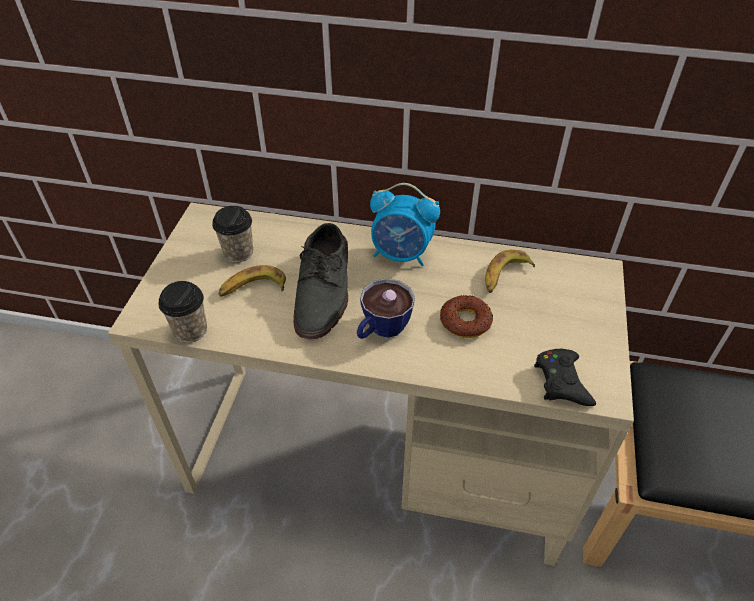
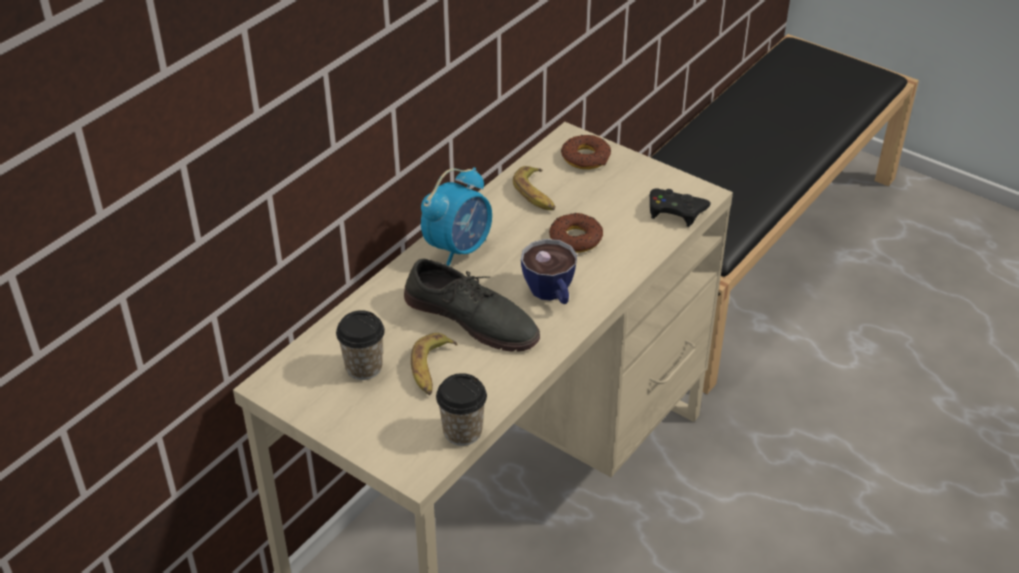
camera: 65 degrees left, 5 degrees down
(583, 291) = (586, 157): none -> donut

